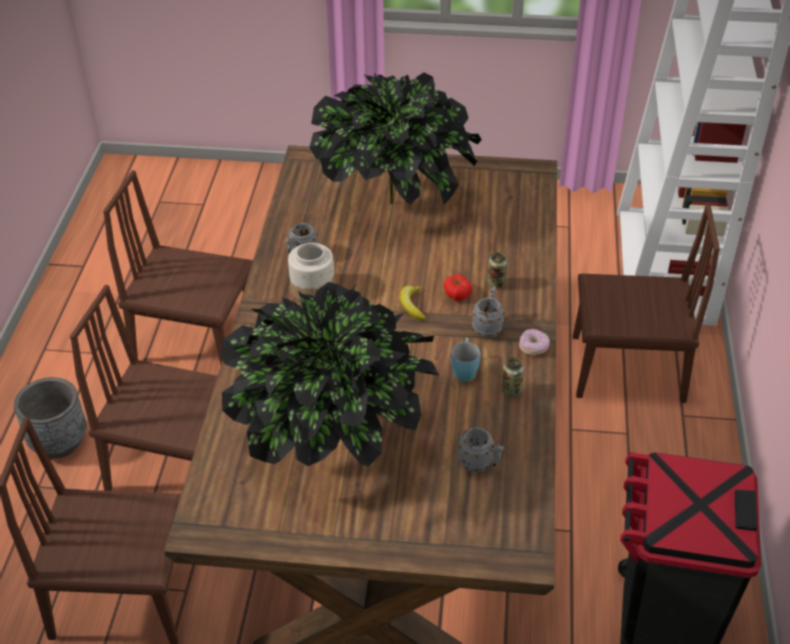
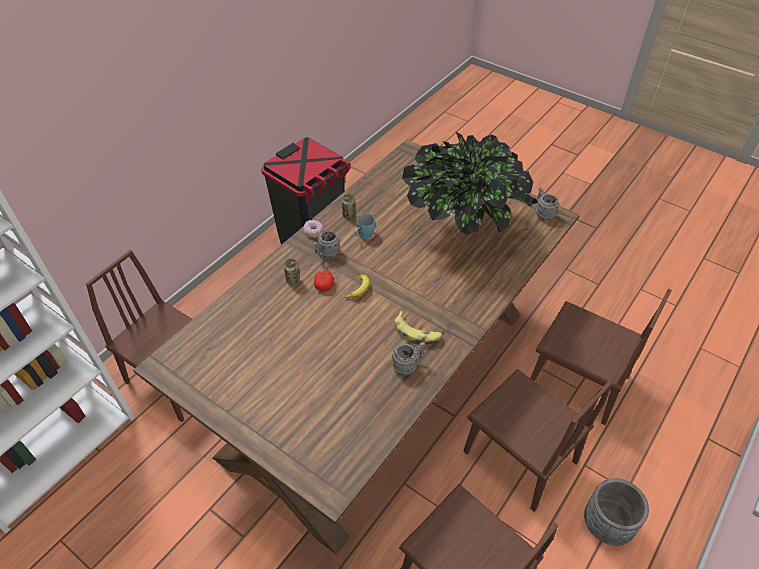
camera: 150 degrees left, 5 degrees up
(312, 289) = (417, 333): jar -> banana
(395, 201) = (296, 388): potted plant -> none
(480, 465) = (398, 189): grey mug -> grey mug (543, 213)

